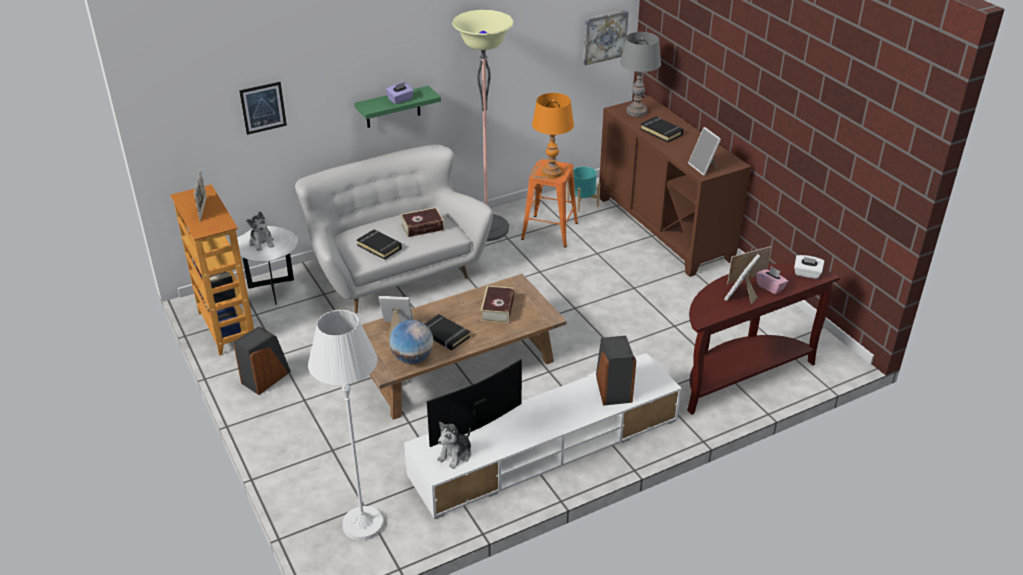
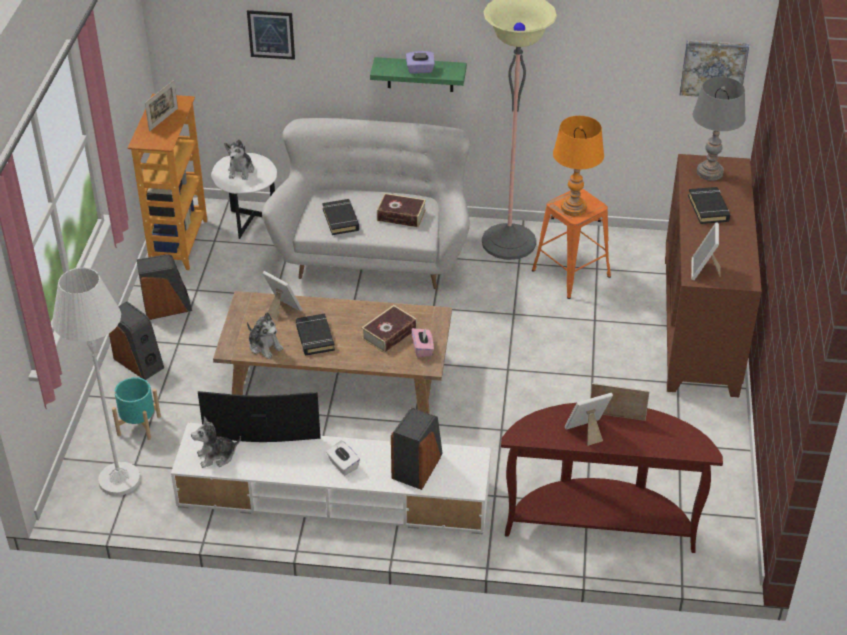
camera: 35 degrees right, 5 degrees up
(285, 428) = (139, 362): none -> speaker
(412, 358) = (265, 346): globe -> plush toy
(582, 203) = (640, 256): turquoise planter -> turquoise planter (139, 425)
(770, 287) = (631, 437): pink tissue box -> pink tissue box (422, 349)
(807, 274) = (689, 442): white tissue box -> white tissue box (343, 465)

